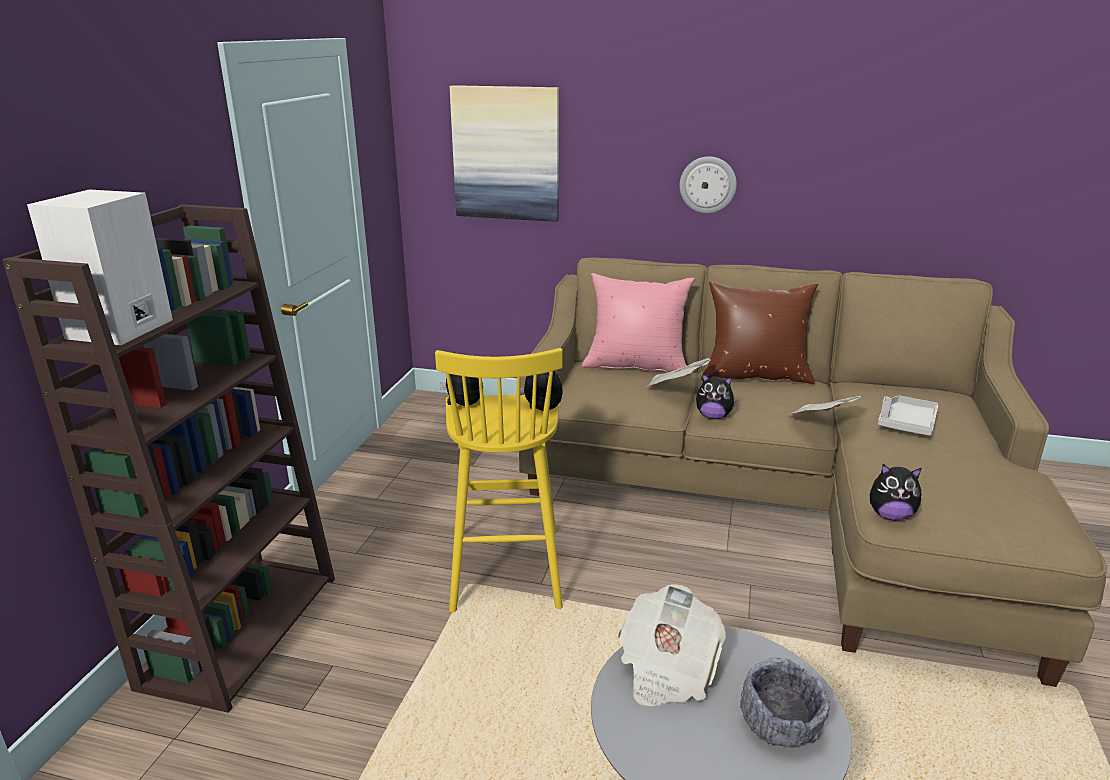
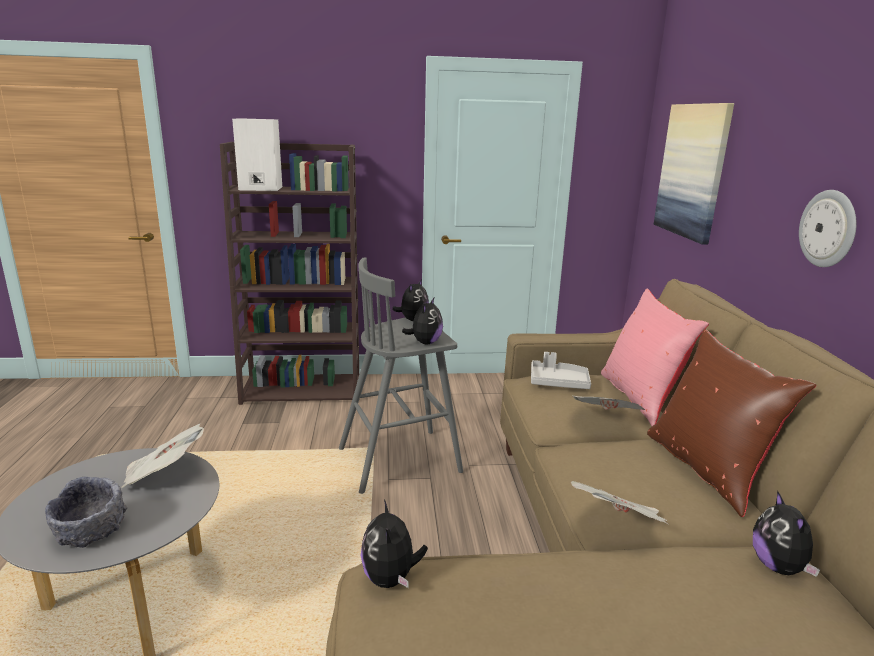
camera: 70 degrees right, 5 degrees down
(506, 566) = (401, 460): yellow stool -> grey stool
(713, 416) = (567, 451): plush toy -> plush toy (779, 567)
(906, 423) = (669, 598): grey tray -> grey tray (558, 382)

